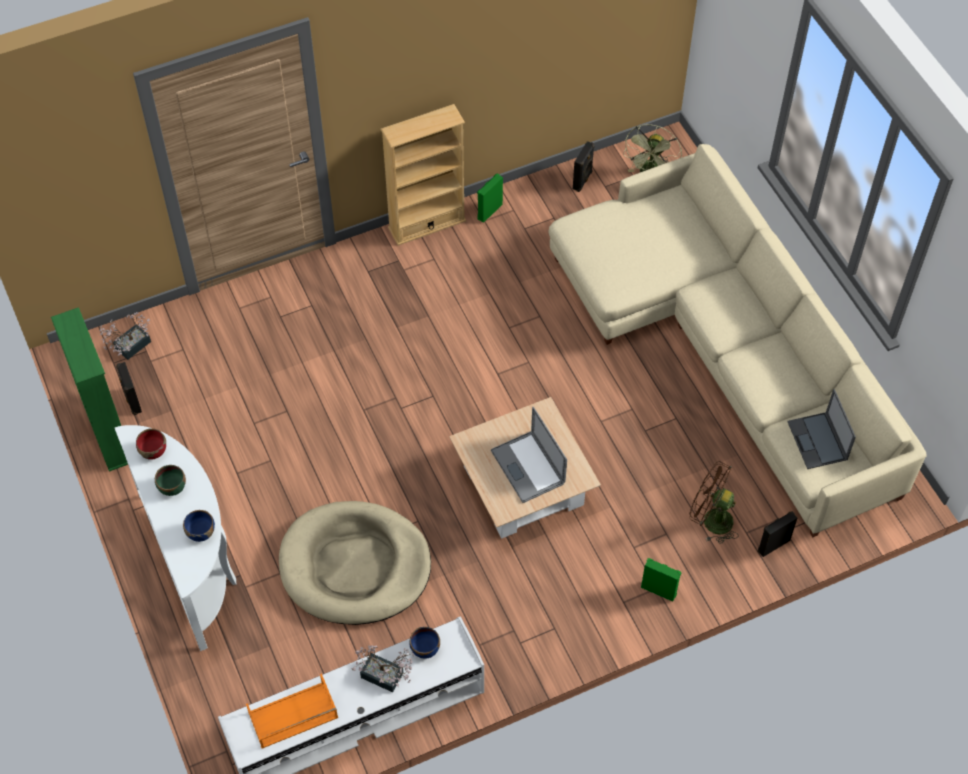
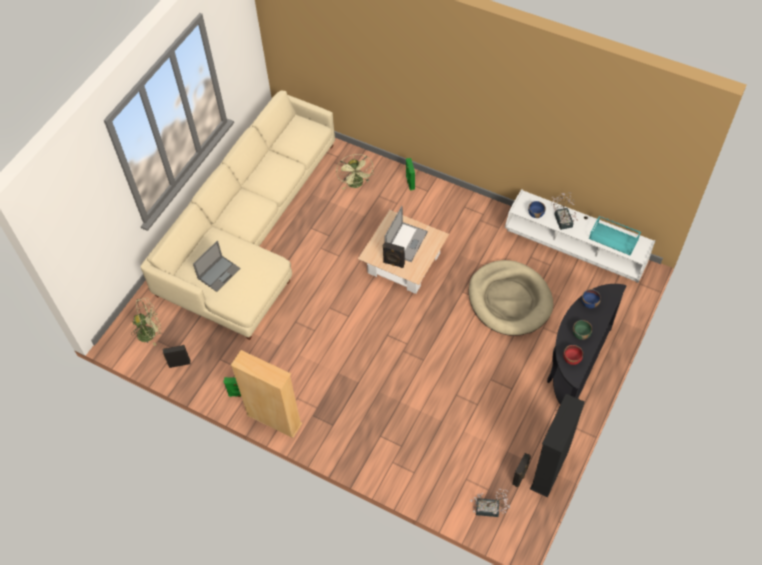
camera: 125 degrees left, 0 degrees up
(109, 435) = (549, 469): green bookcase -> black bookcase
(194, 562) = (574, 368): white console table -> black console table
(292, 716) = (614, 238): orange tray -> turquoise tray
(711, 520) = (356, 184): brown fan -> green fan
(773, 545) = (349, 157): black speaker -> black speaker (393, 264)
(818, 441) = (299, 137): laptop -> laptop (219, 273)

